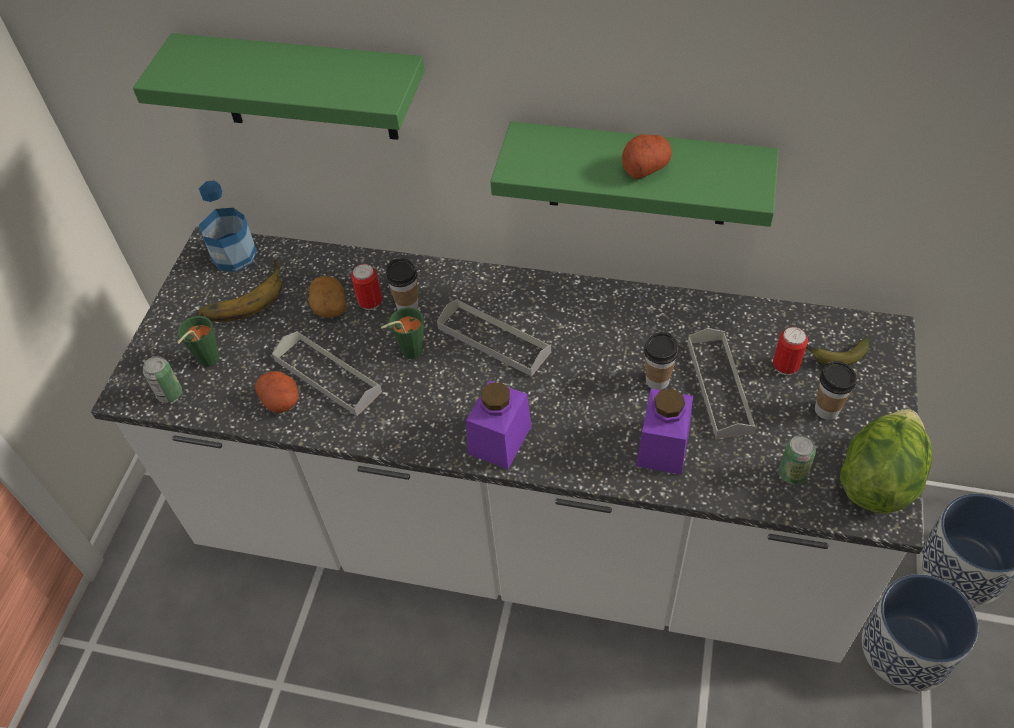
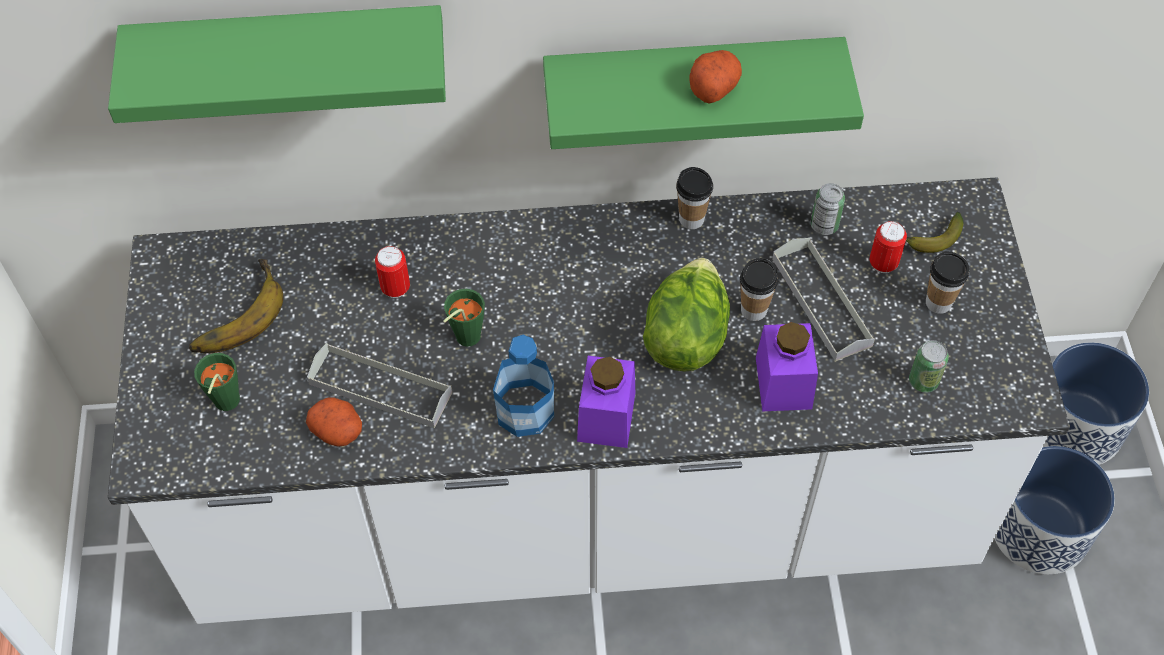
camera: 20 degrees left, 5 degrees up
(170, 394) = (198, 453): can -> can (824, 225)
(234, 255) = (201, 264): bottle -> bottle (524, 410)
(329, 306) = (347, 303): potato -> none
(407, 306) = (441, 282): cup -> cup (691, 219)
(493, 340) = (557, 302): grey tray -> none
(878, 479) = (1009, 367): lettuce -> lettuce (685, 336)

